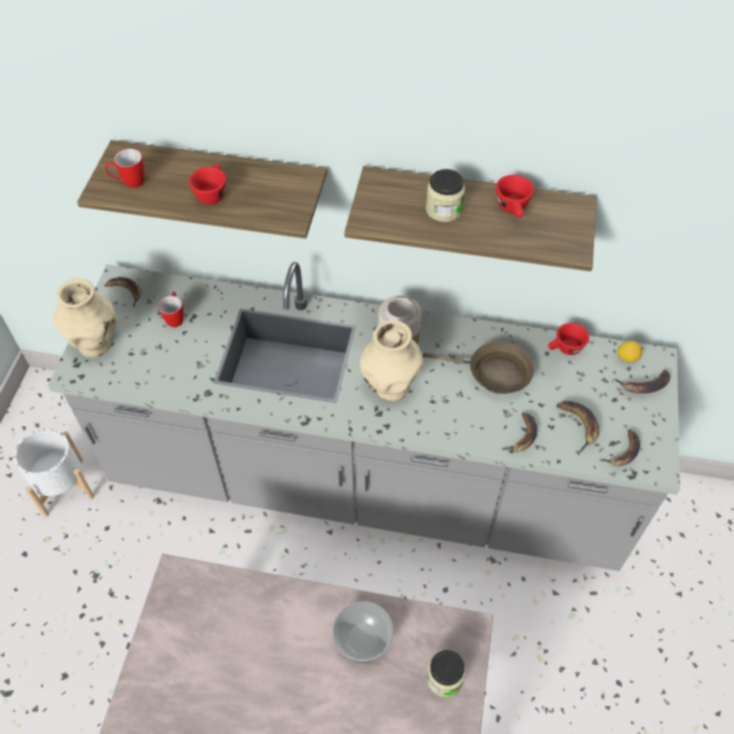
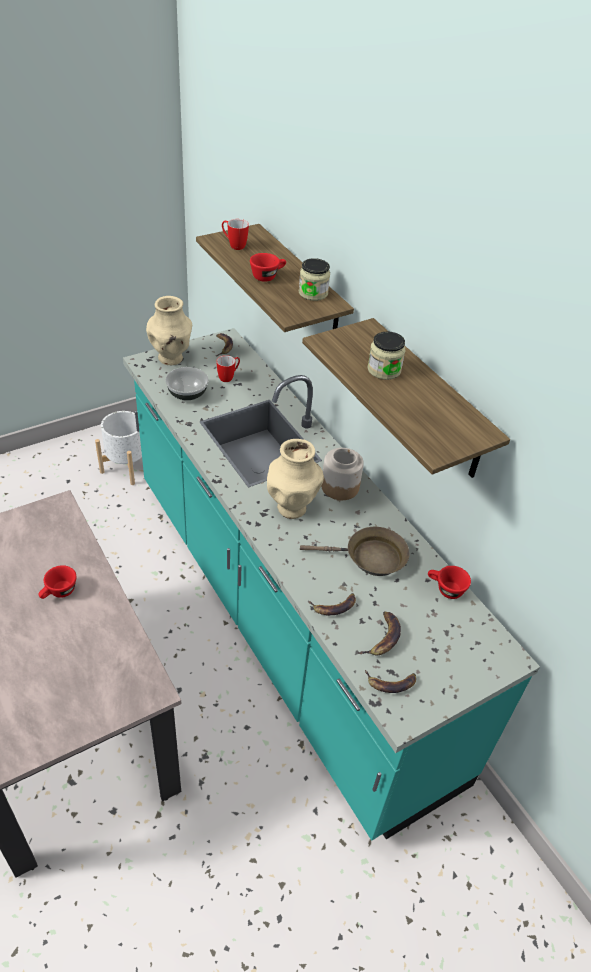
camera: 45 degrees right, 10 degrees down
(363, 640) = (93, 631): bowl -> bowl (187, 394)
(367, 484) = (283, 619): grey counter -> turquoise counter
(444, 678) = (102, 699): jar -> jar (313, 293)
(493, 373) = (370, 558): brown frying pan -> brown frying pan turned 60 degrees counterclockwise
(513, 209) = (432, 402): red cup -> red cup (59, 593)
(627, 358) = (486, 635): lemon -> none
(644, 385) = (473, 663): banana -> none

